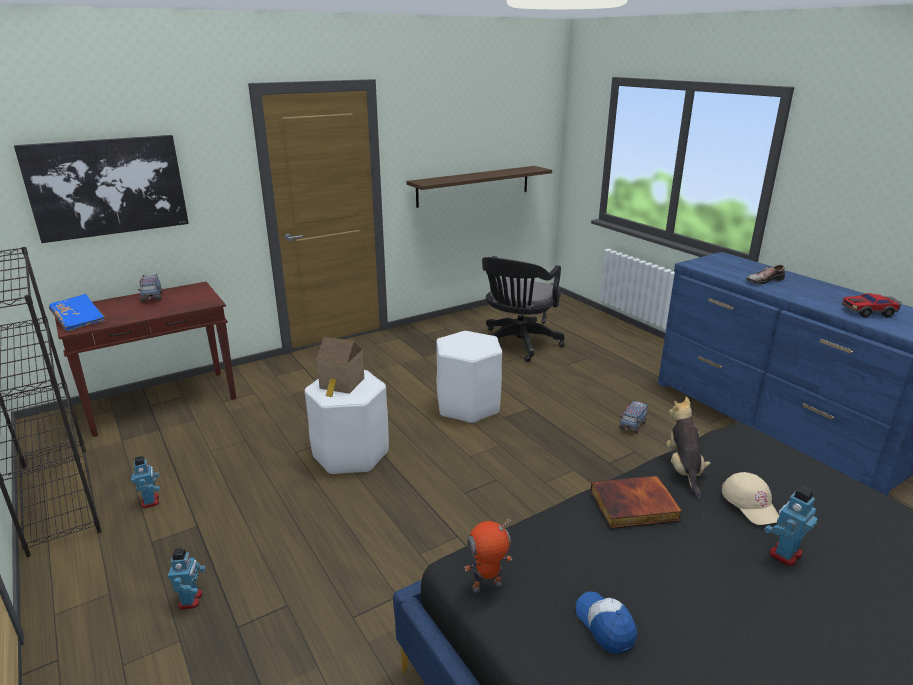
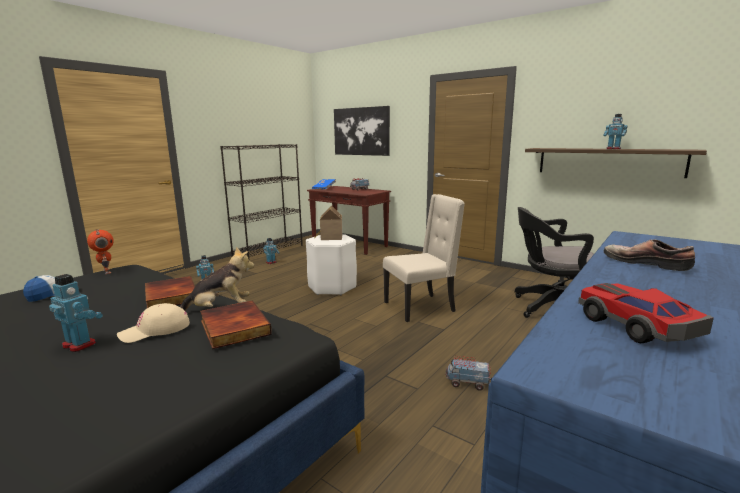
camera: 70 degrees right, 10 degrees down
(468, 406) = (420, 307): white stool -> beige chair
(488, 174) = (613, 149): none -> toy robot
(742, 459) = (233, 327): none -> book

